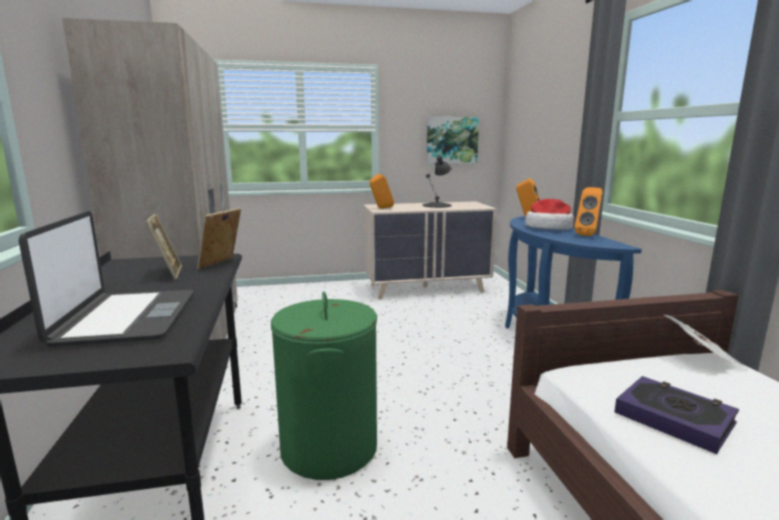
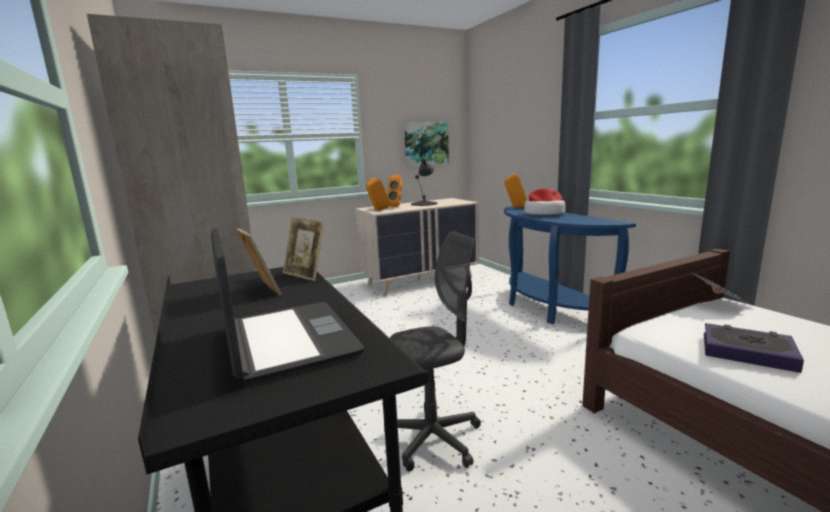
camera: 15 degrees left, 0 degrees up
(221, 264) = (306, 275): picture frame -> picture frame turned 60 degrees counterclockwise
(329, 448) = (434, 439): green laundry basket -> grey office chair
(588, 235) = (582, 216): orange speaker -> orange speaker (396, 206)

